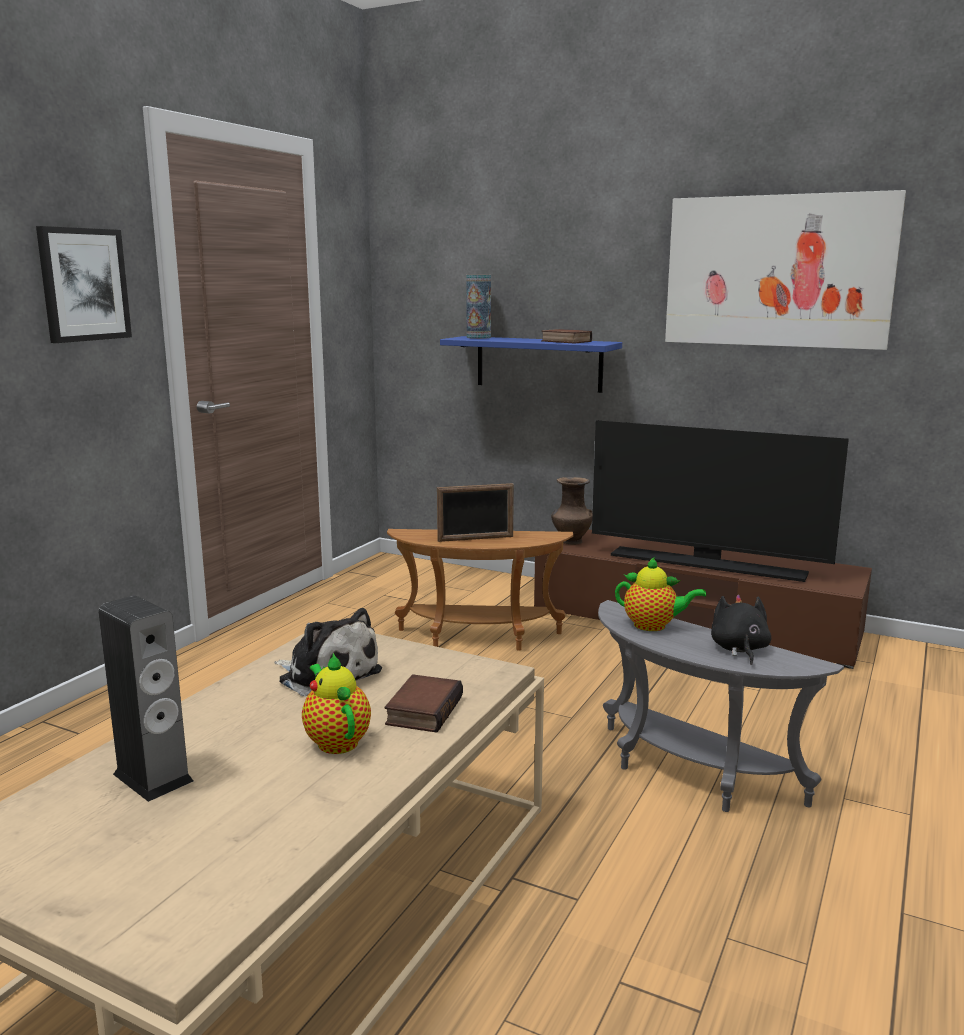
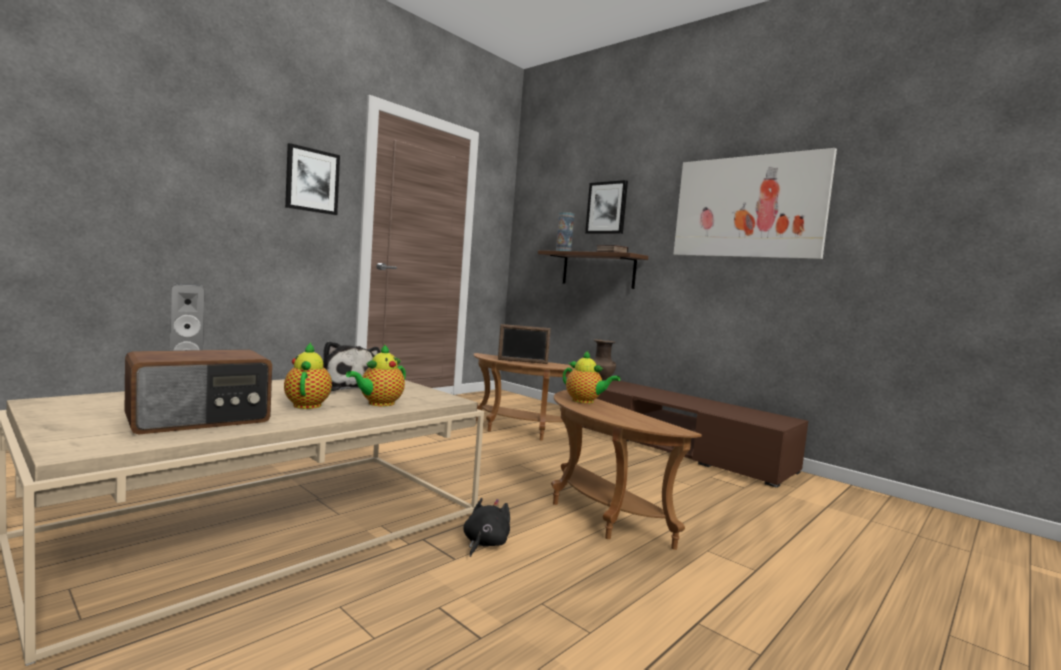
camera: 15 degrees right, 10 degrees down
(243, 824) = (200, 419): none -> radio
(422, 710) = (379, 404): book -> teapot
(538, 363) = (598, 270): blue shelf -> brown shelf
(545, 265) = (606, 208): none -> picture
(688, 775) = (598, 515): grey side table -> brown side table
(708, 564) = (683, 402): television -> none
(739, 649) = (631, 417): black plush toy -> black plush toy (484, 543)

